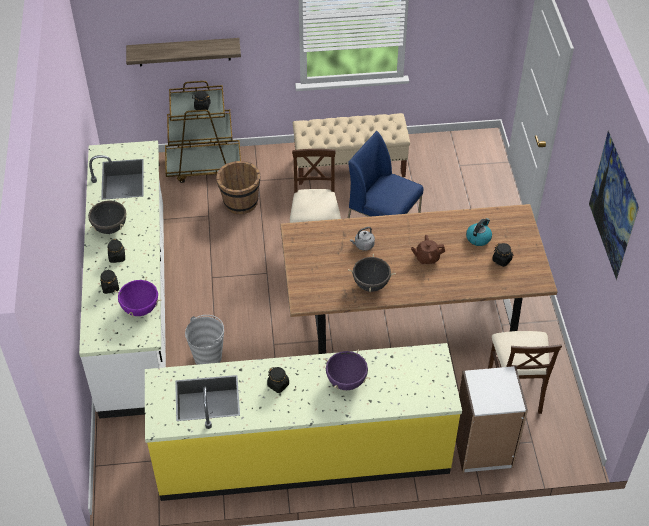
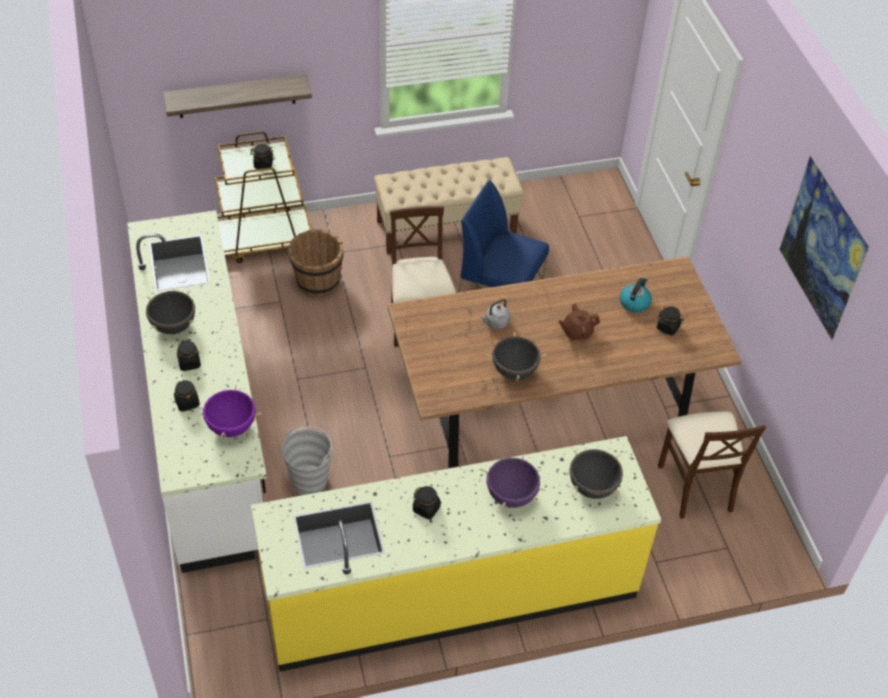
camera: 10 degrees left, 0 degrees up
(412, 380) = (592, 487): none -> black cooking pot
(482, 449) = (670, 563): white bookcase -> none

